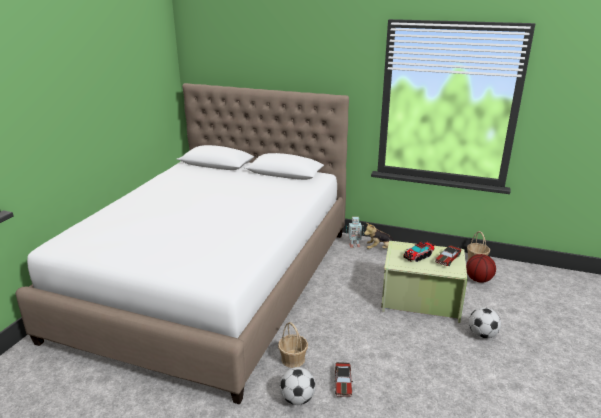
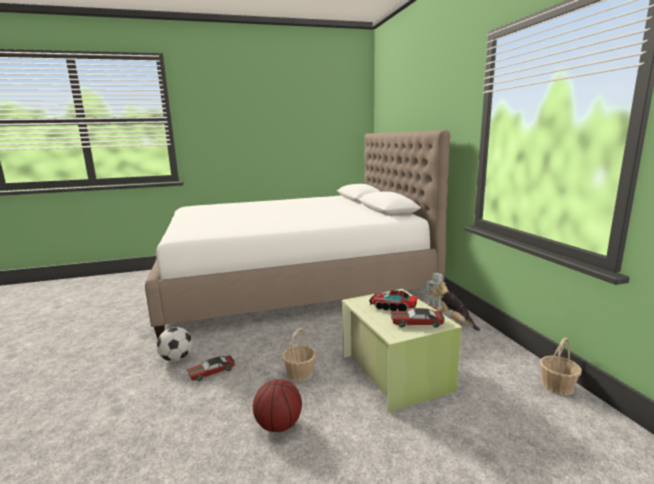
camera: 55 degrees right, 10 degrees down
(293, 359) = (226, 340): basket -> basket (300, 373)
(479, 280) = (512, 401): basketball -> basketball (279, 425)
(482, 334) = (386, 439): football -> none

